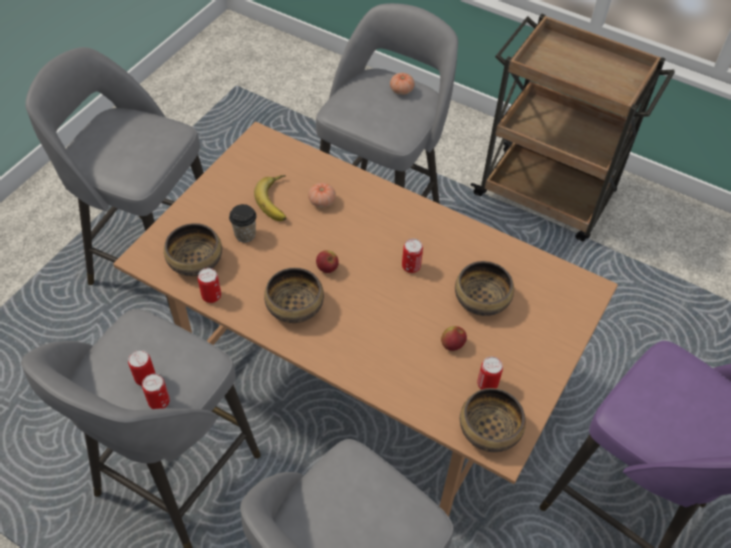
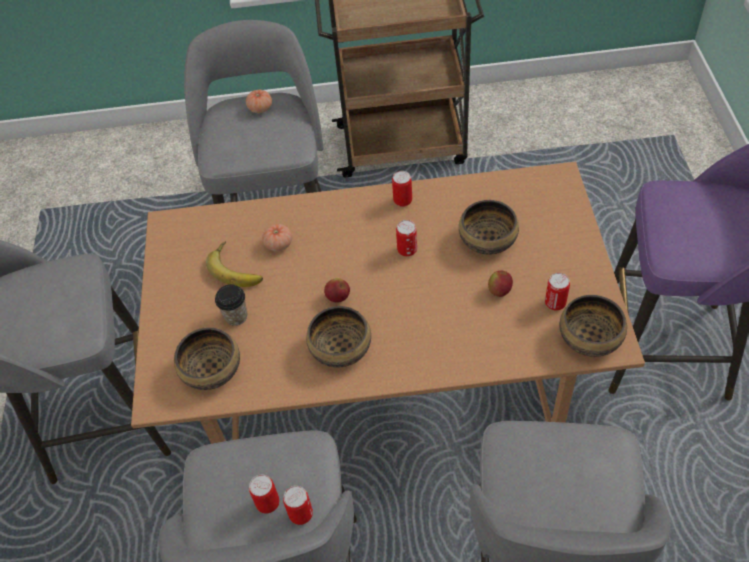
camera: 30 degrees left, 0 degrees up
(211, 296) = (257, 390): can -> can (402, 201)

